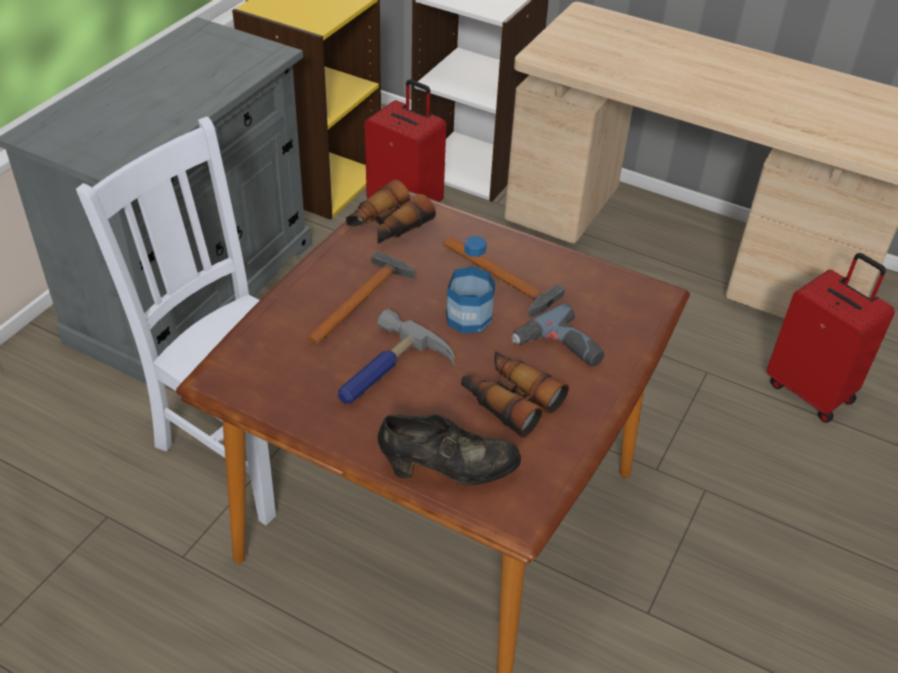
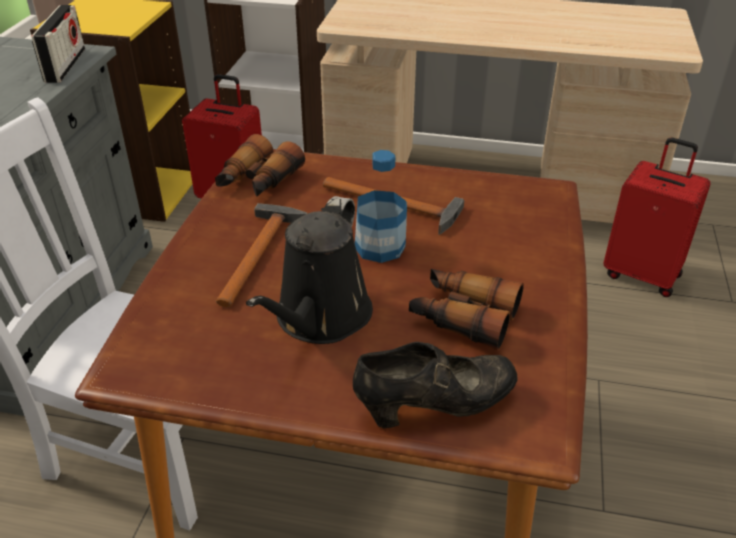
camera: 15 degrees left, 5 degrees down
(250, 65) = (65, 65): none -> radio
(388, 372) = (320, 318): hammer -> black watering can
(558, 349) = (485, 257): power drill -> none

